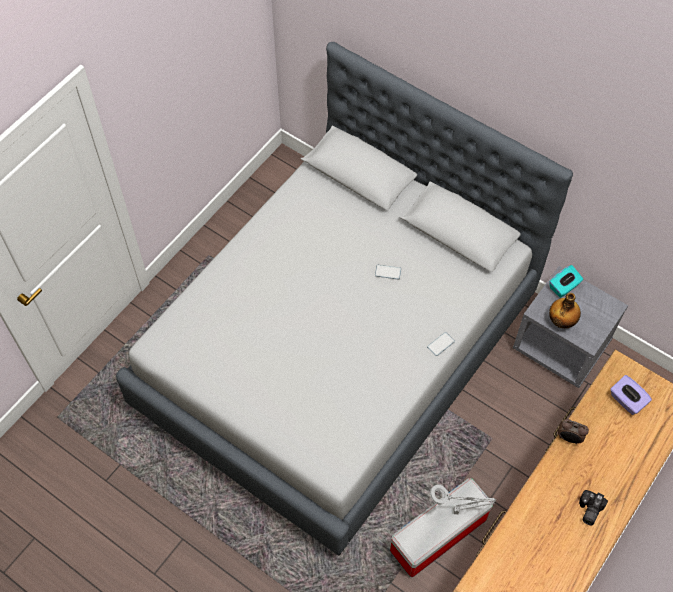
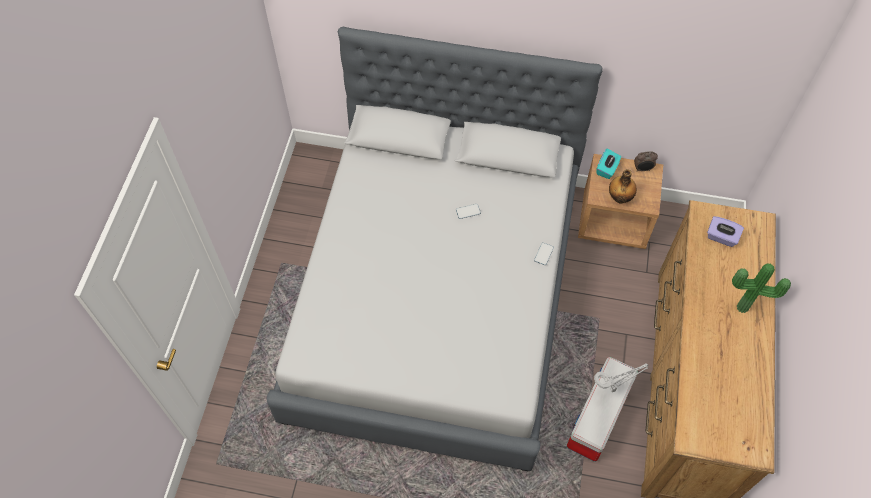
camera: 25 degrees left, 0 degrees up
(561, 346) = (614, 221): grey nightstand -> brown nightstand
(569, 438) = (694, 286): alarm clock -> alarm clock (642, 169)
(588, 510) = (741, 338): camera -> none
(607, 483) = (742, 310): none -> potted plant

